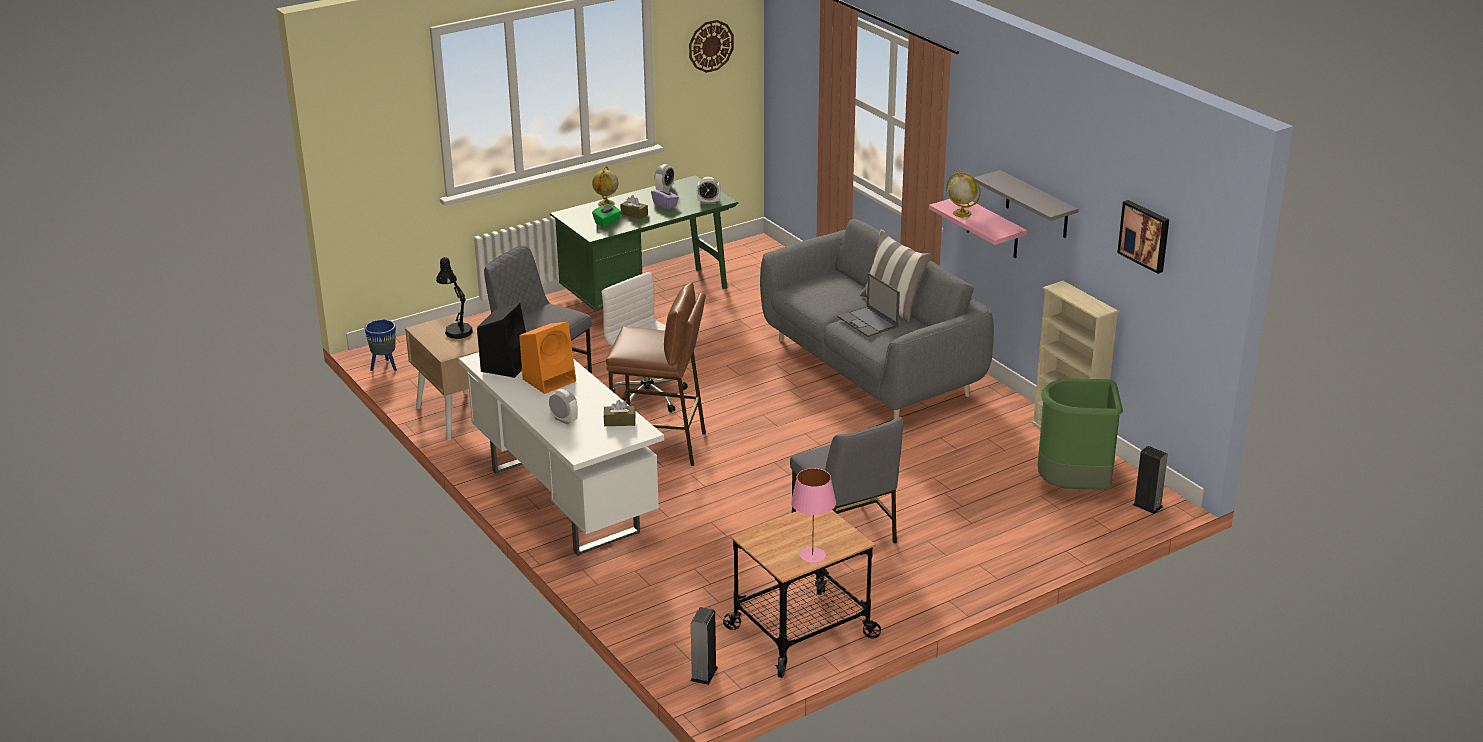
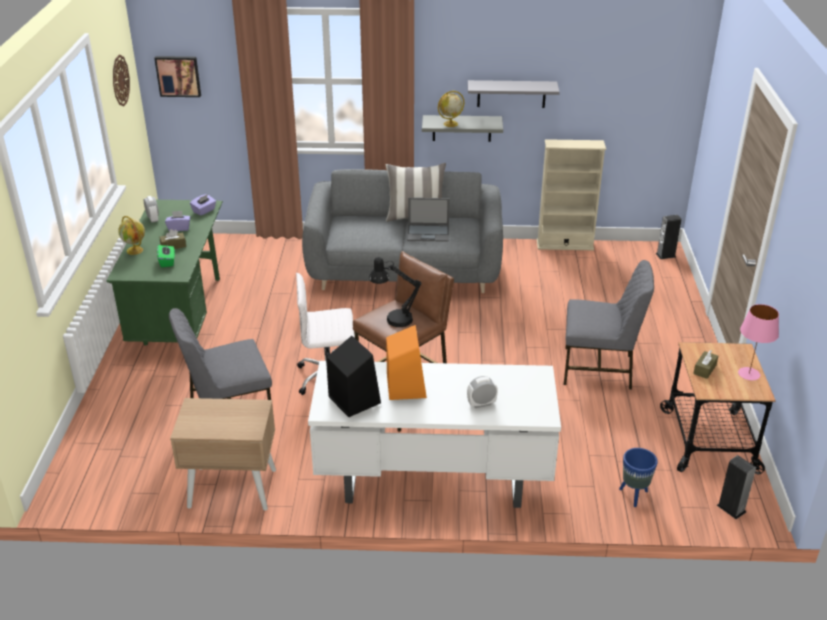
camera: 55 degrees left, 5 degrees up
(384, 367) = (90, 500): blue planter -> blue planter (633, 496)
(456, 330) = (215, 409): black table lamp -> black table lamp (393, 319)
(619, 421) = (512, 378): brown tissue box -> brown tissue box (704, 369)
(708, 202) = (204, 211): alarm clock -> purple tissue box
(992, 228) = (462, 128): pink shelf -> grey shelf
(1075, 488) = (625, 268): green trash can -> none
(1145, 235) = (627, 77): picture -> picture (178, 75)

